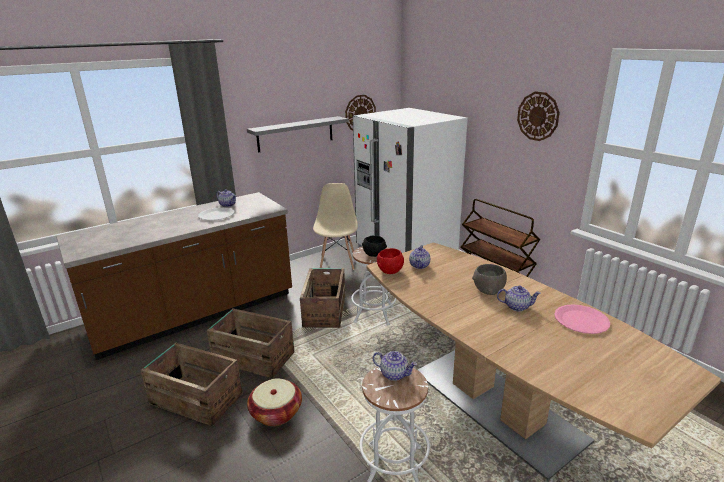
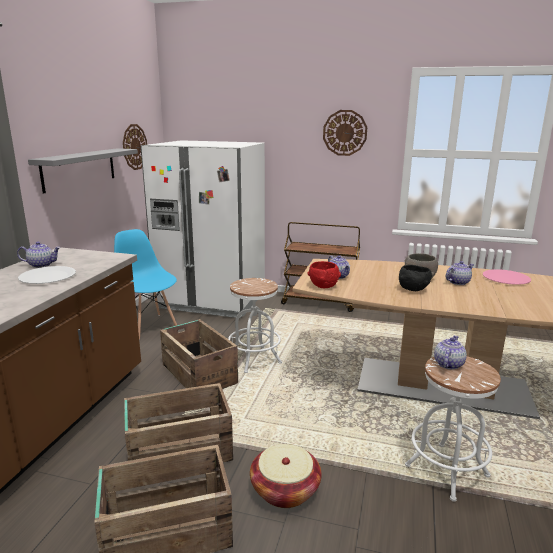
camera: 40 degrees left, 5 degrees down
(337, 262) = (149, 326): beige chair -> blue chair
(374, 255) = (258, 286): black bowl -> black bowl (413, 290)
(394, 374) = (448, 364): teapot -> teapot turned 45 degrees counterclockwise

